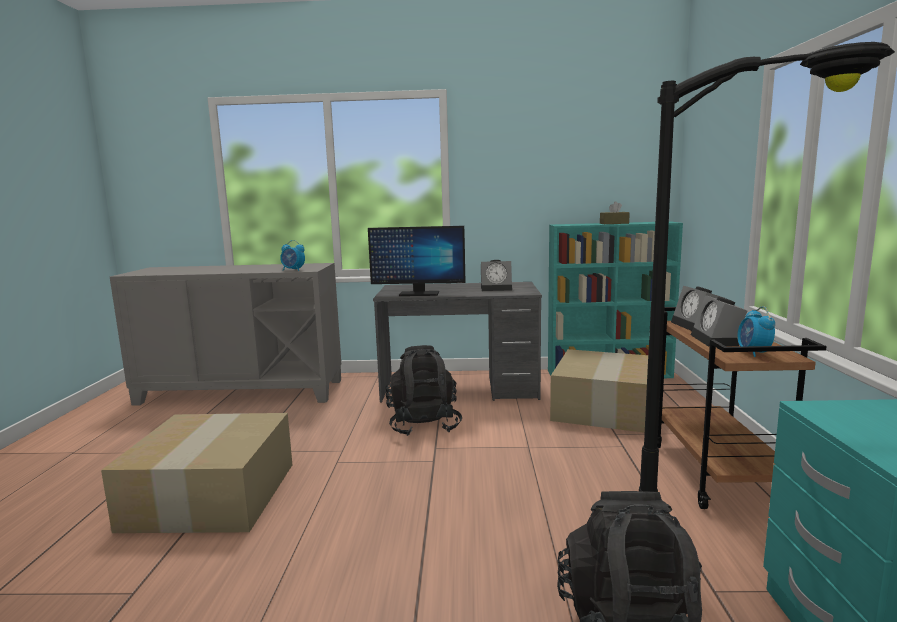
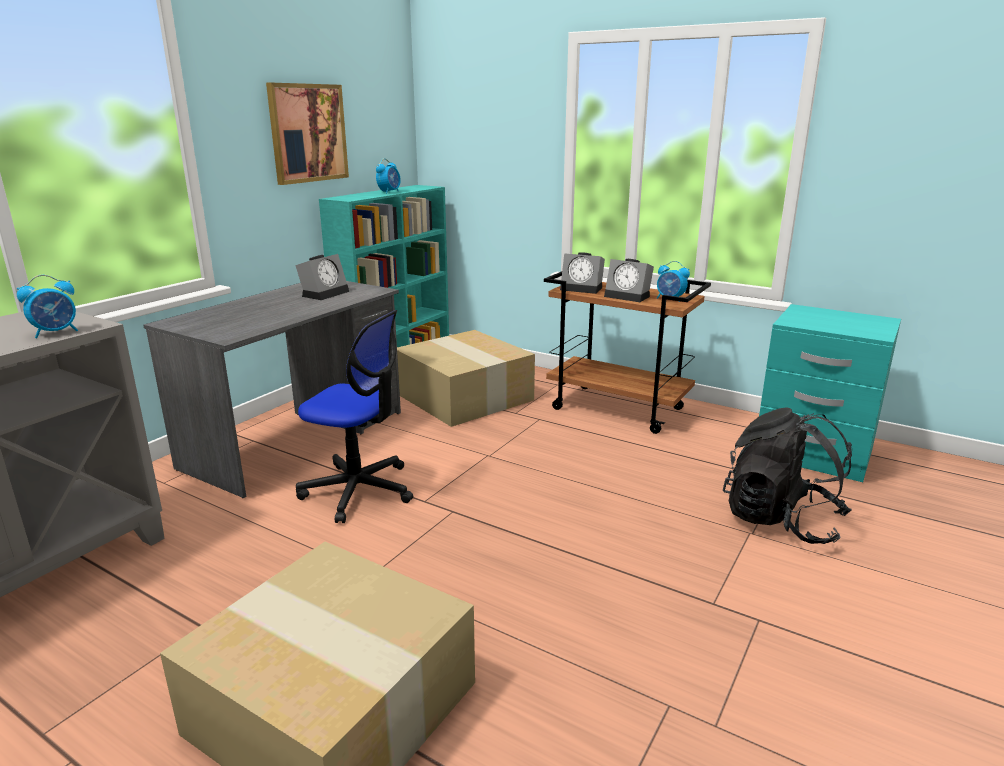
camera: 60 degrees left, 10 degrees up
(419, 294) = (262, 323): monitor -> none
(423, 425) = (359, 490): black backpack -> office chair
(548, 176) = (308, 133): none -> picture
(614, 223) = (389, 192): brown tissue box -> alarm clock
(747, 548) = (710, 441): black floor lamp -> none

